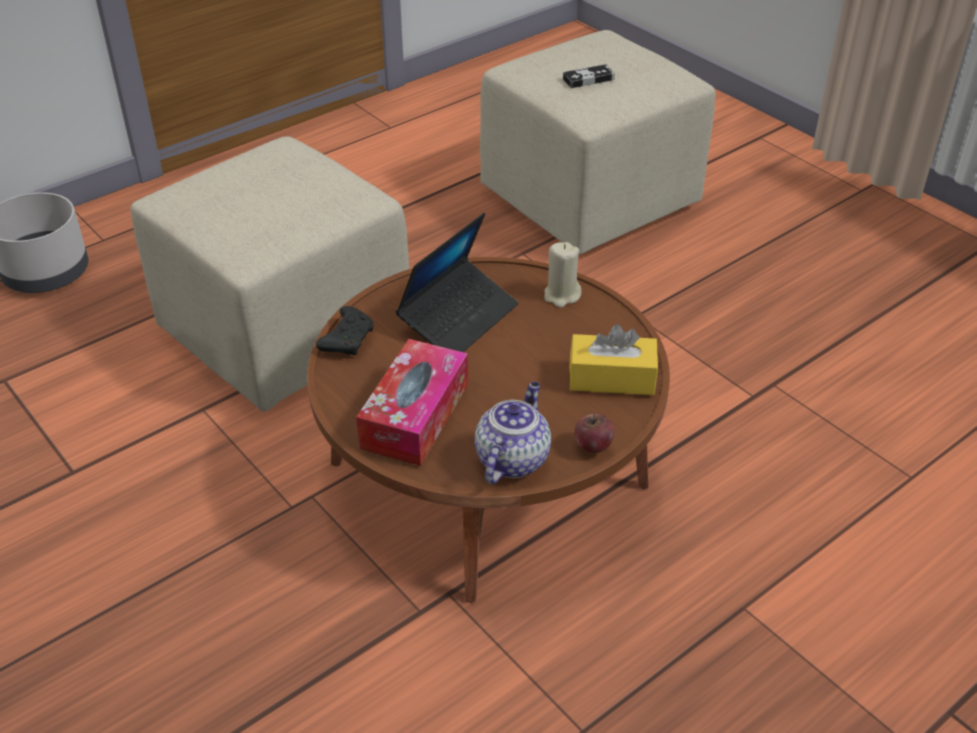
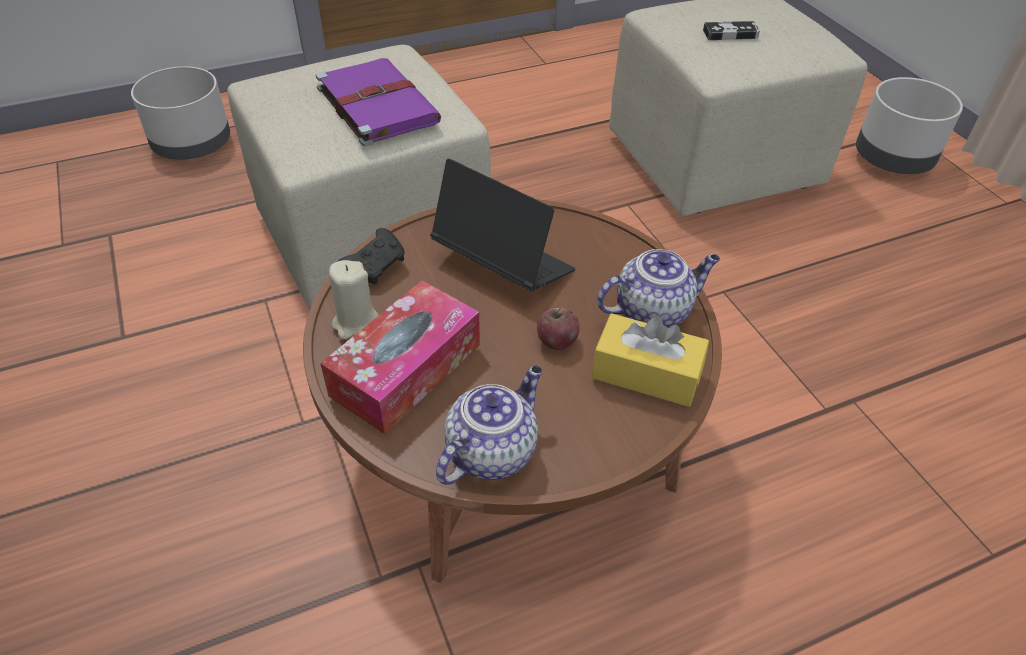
camera: 15 degrees right, 5 degrees up
(292, 198) = (376, 104): none -> purple book
(458, 318) = (502, 265): laptop -> laptop turned 105 degrees counterclockwise
(561, 295) = (625, 261): beige candle -> beige candle (356, 323)
(593, 445) = (593, 456): apple -> apple (557, 341)
(600, 330) = (653, 311): none -> teapot
(752, 169) = (891, 161): none -> grey planter

